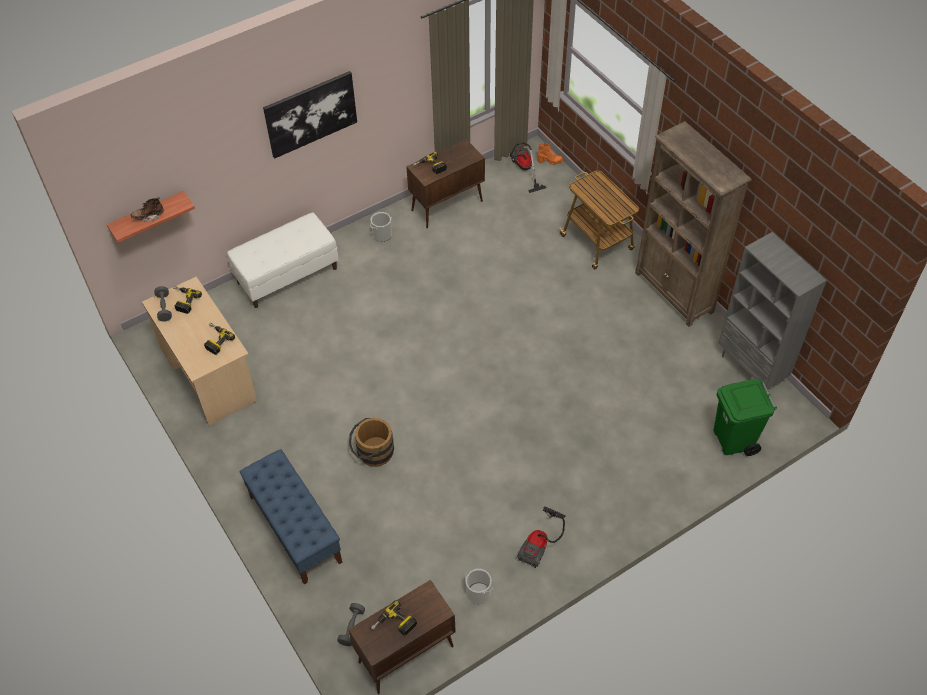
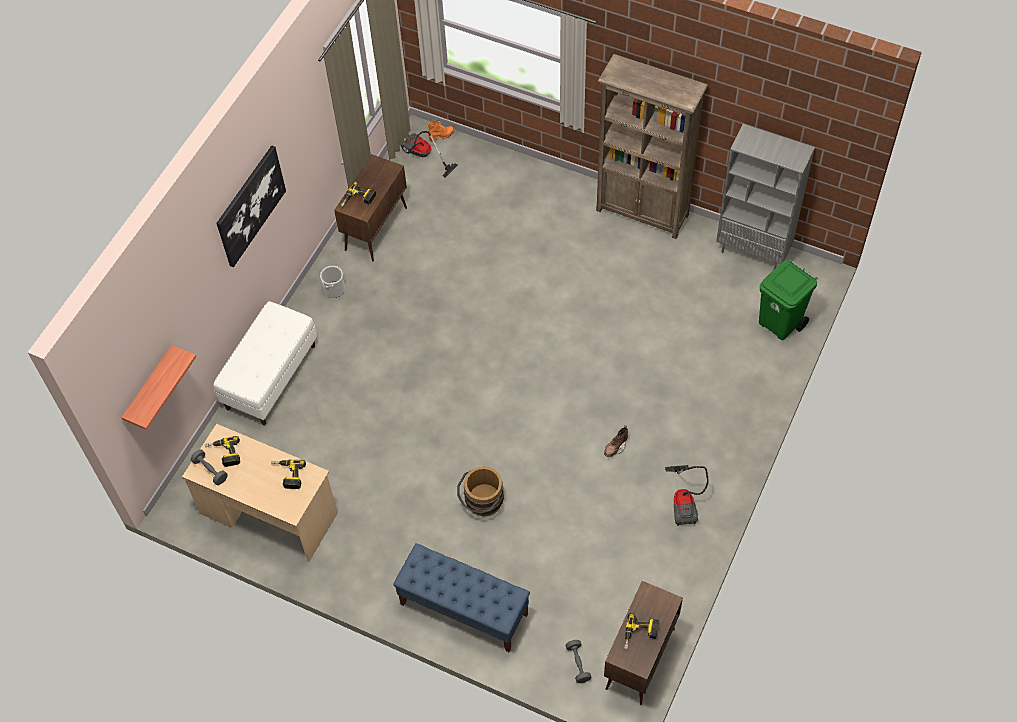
camera: 30 degrees left, 5 degrees up
(148, 216) = (158, 388): brown boot -> brown boot (615, 447)
(478, 593) = (663, 572): bucket -> none
(597, 243) = (543, 198): cart -> none

